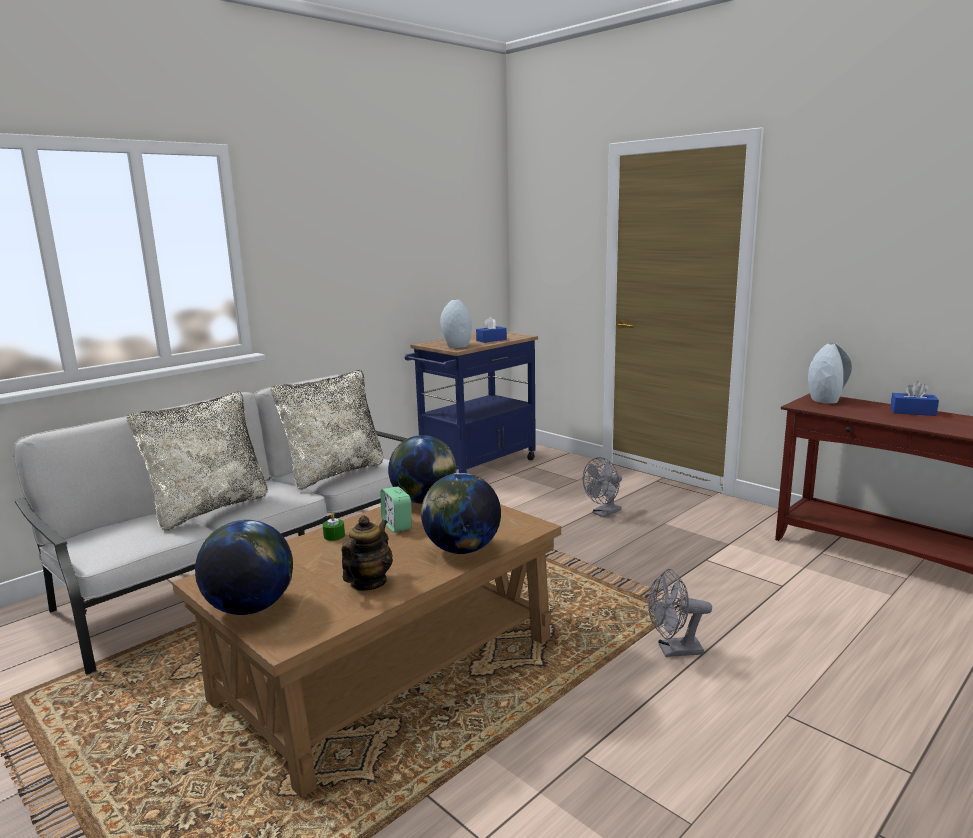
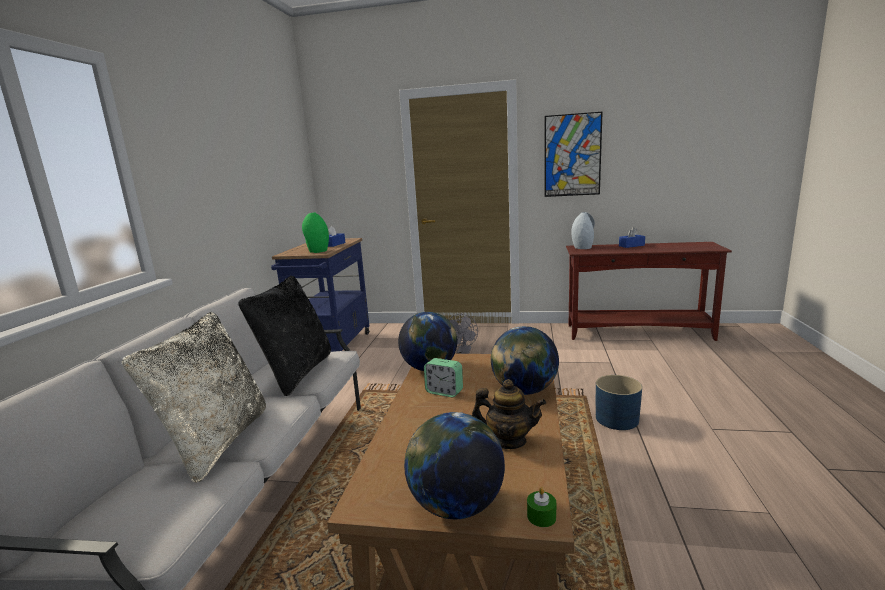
camera: 35 degrees left, 0 degrees up
(334, 536) = (409, 417): green candle -> green candle (541, 516)
(336, 473) = (298, 374): beige pillow -> black pillow
(368, 583) = (509, 440): teapot -> teapot turned 120 degrees clockwise
(457, 346) = (318, 251): grey vase -> green vase
(673, 651) = (617, 419): grey fan -> blue planter
(838, 249) = (572, 155): none -> picture

